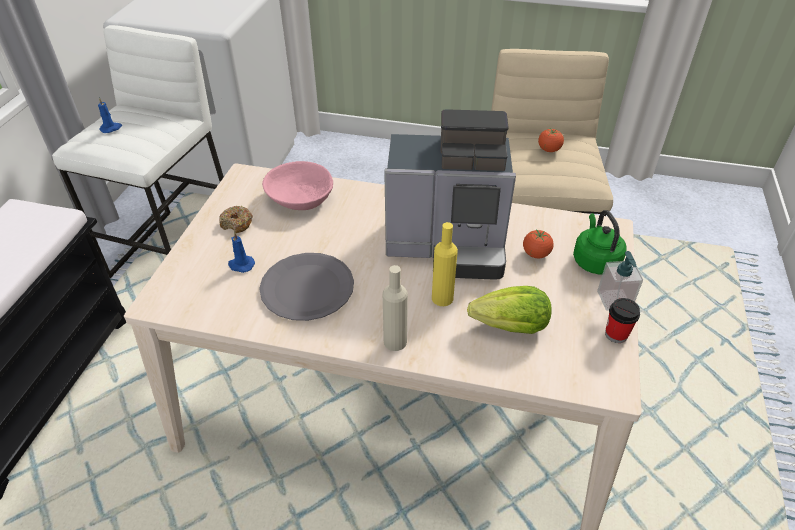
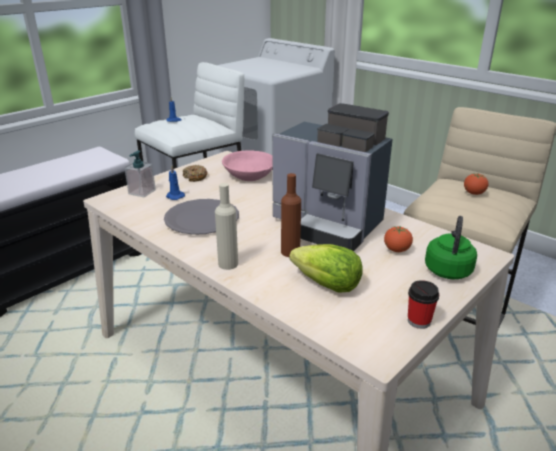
camera: 30 degrees right, 15 degrees down
(442, 298) = (290, 252): yellow bottle -> brown bottle
(614, 300) = (441, 299): soap dispenser -> soap dispenser (142, 192)

